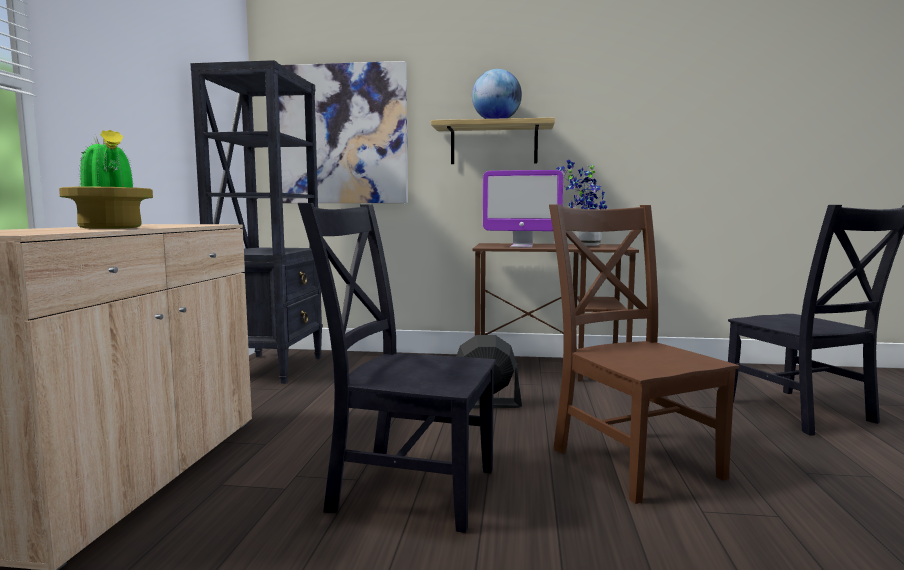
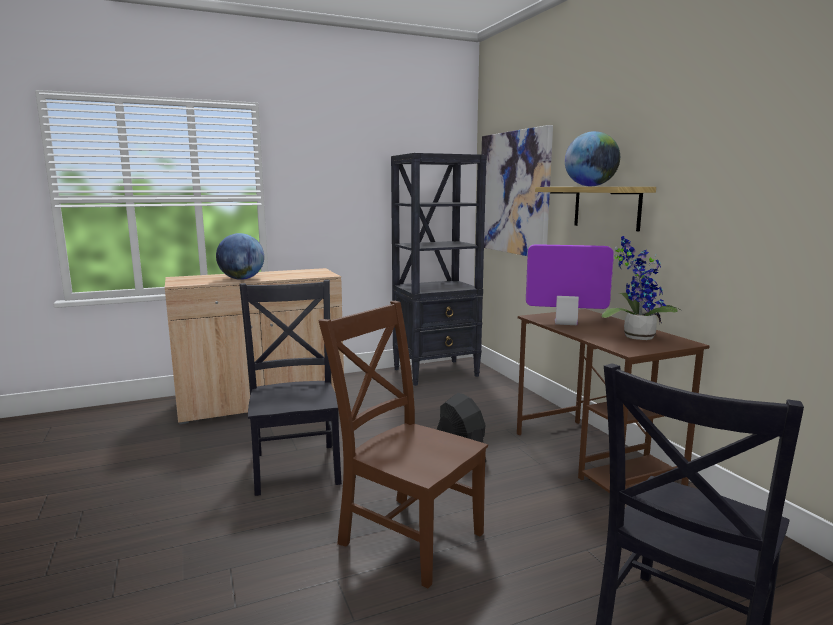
camera: 60 degrees right, 5 degrees up
(111, 228) = (241, 279): potted plant -> globe
(521, 246) = (565, 323): monitor -> monitor turned 120 degrees clockwise
(632, 460) = (407, 535): brown chair -> brown chair turned 90 degrees counterclockwise

